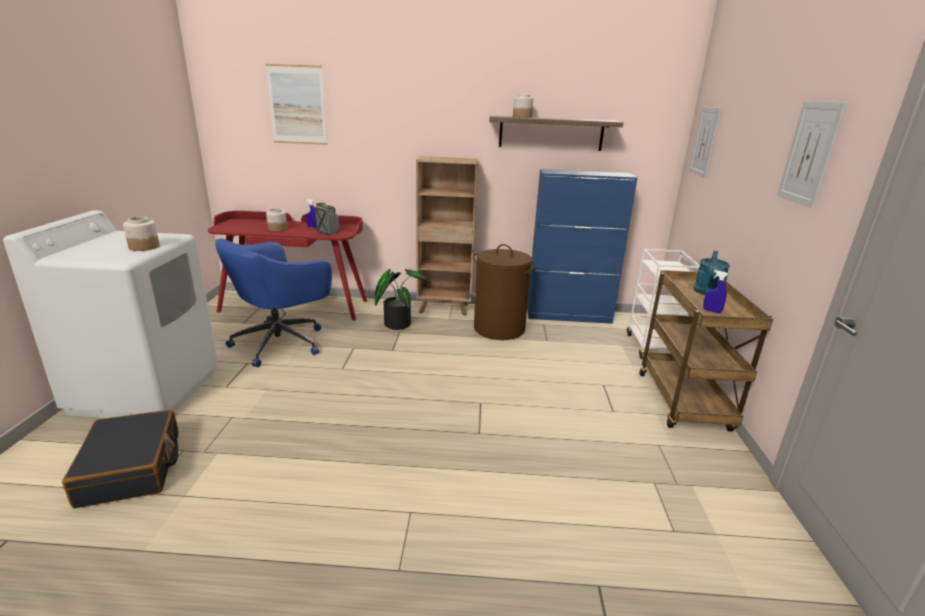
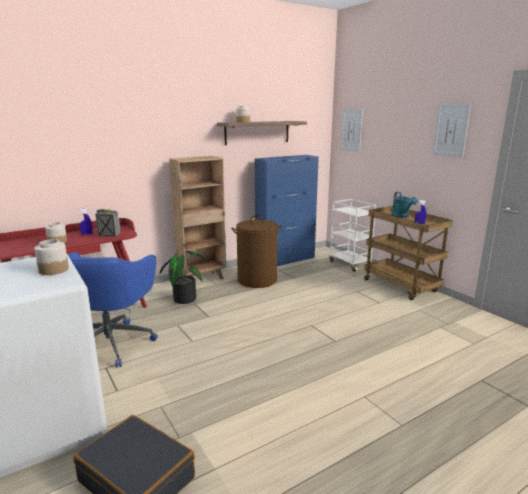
camera: 35 degrees left, 5 degrees down
(297, 105) = (52, 124): picture -> none

